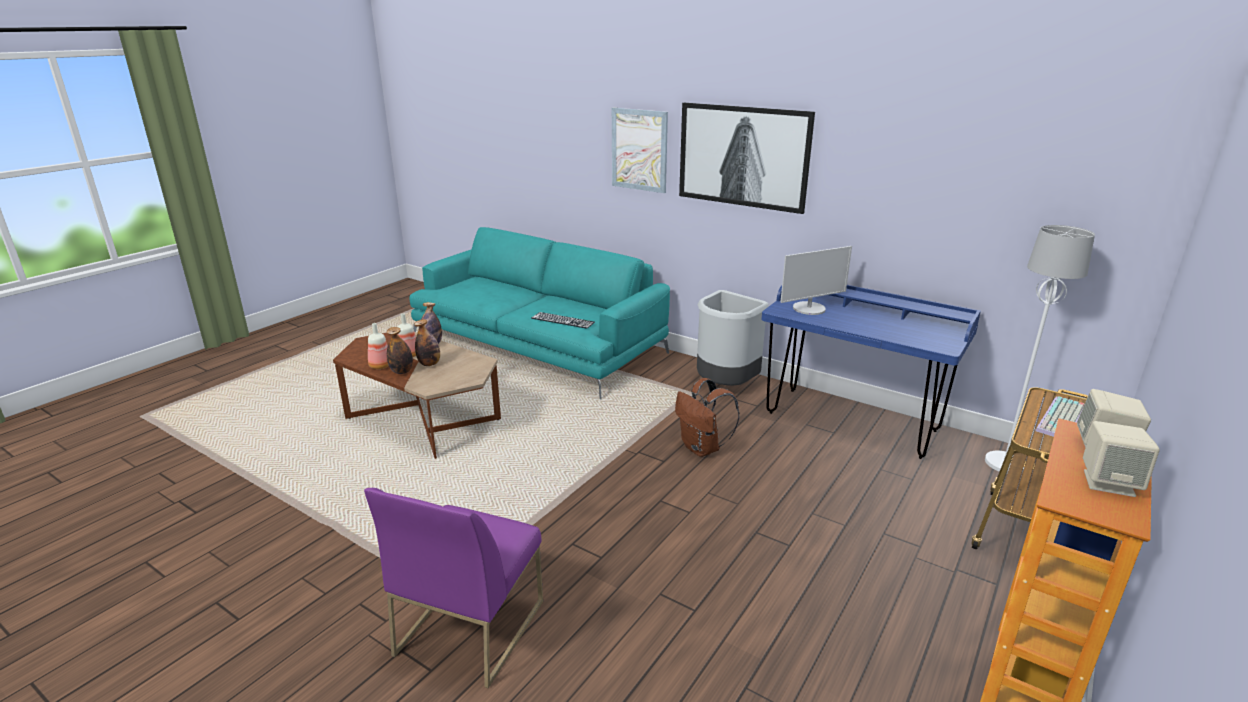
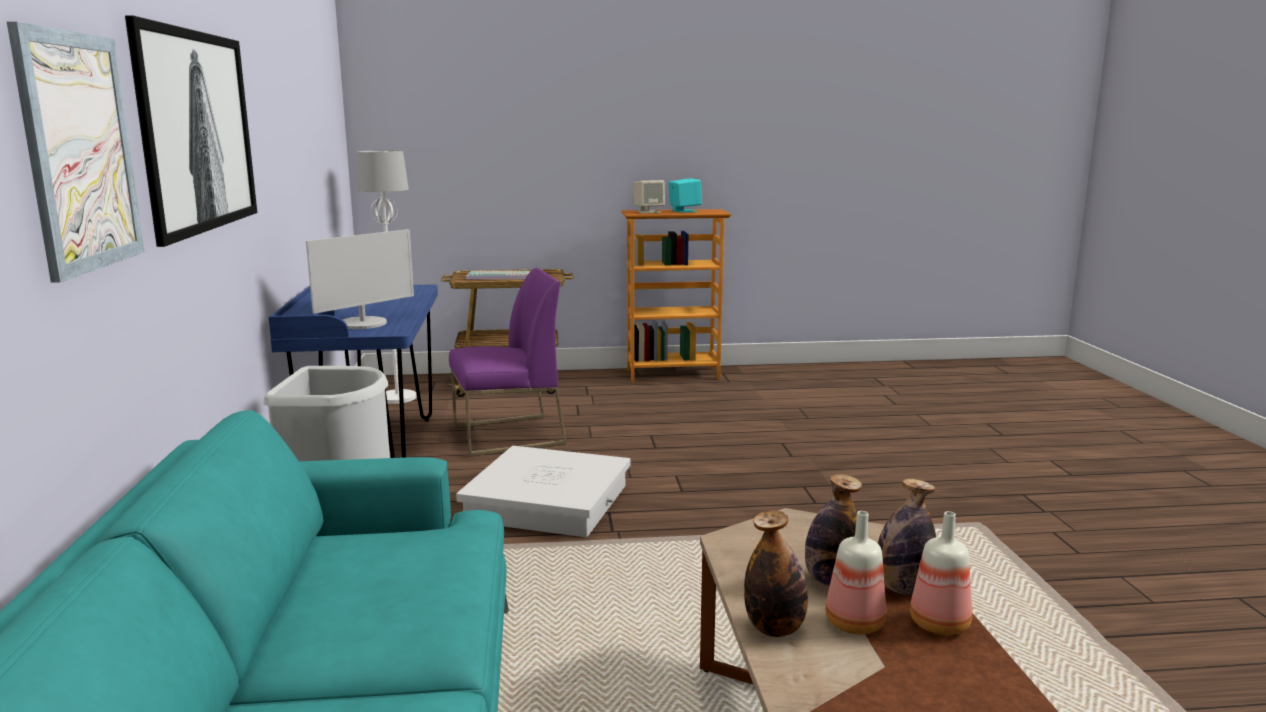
camera: 130 degrees left, 10 degrees down
(470, 626) = (970, 499): purple chair -> purple chair (507, 436)
(562, 320) = (435, 561): keyboard -> none
(702, 448) = (548, 502): brown backpack -> white storage box
(809, 309) = (363, 323): monitor -> monitor turned 105 degrees clockwise
(1108, 483) = (684, 211): beige speaker -> turquoise speaker

